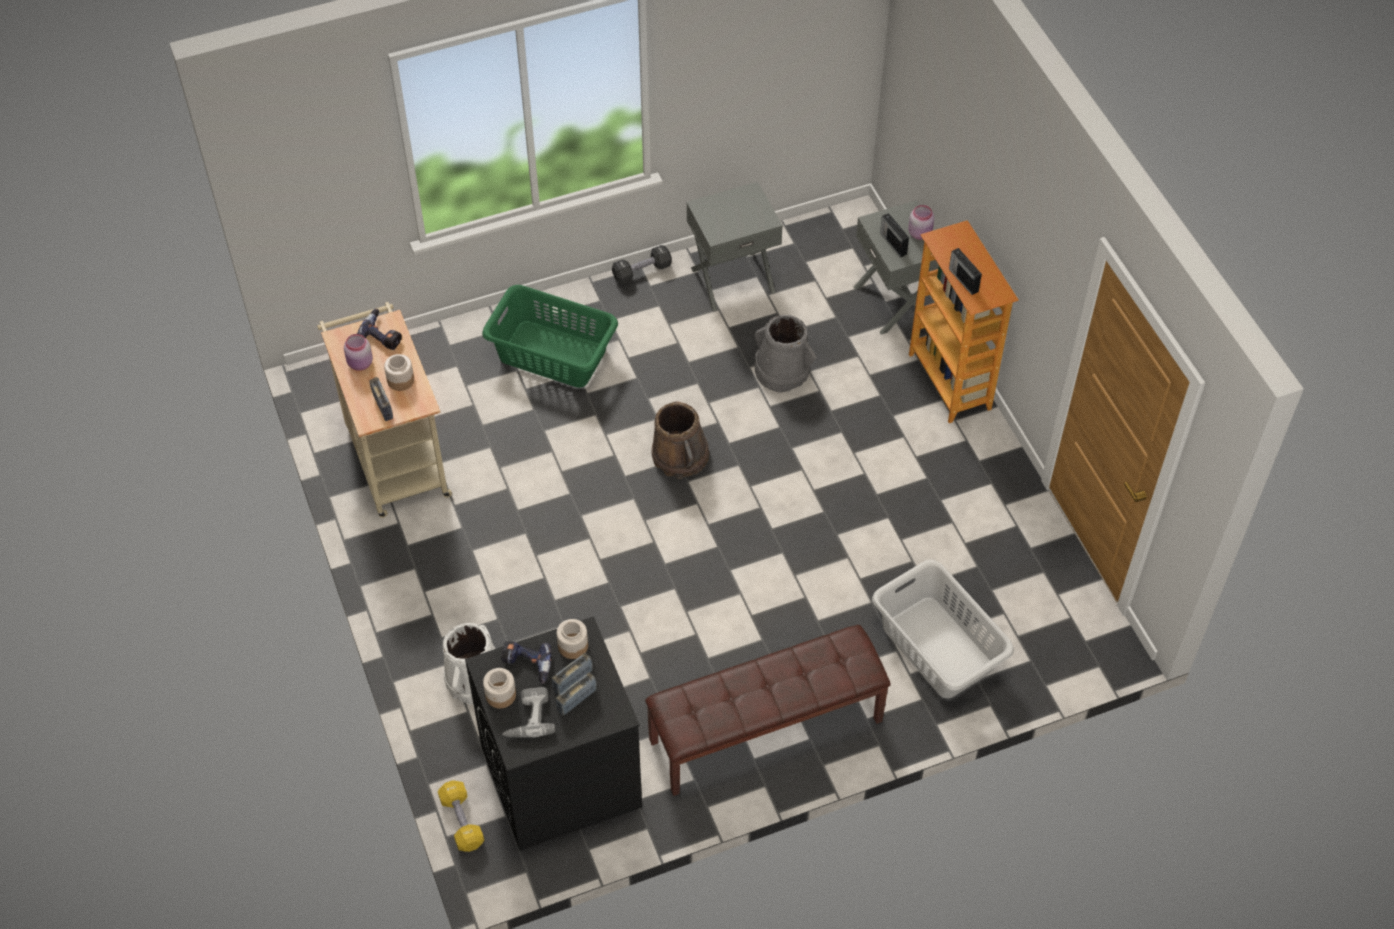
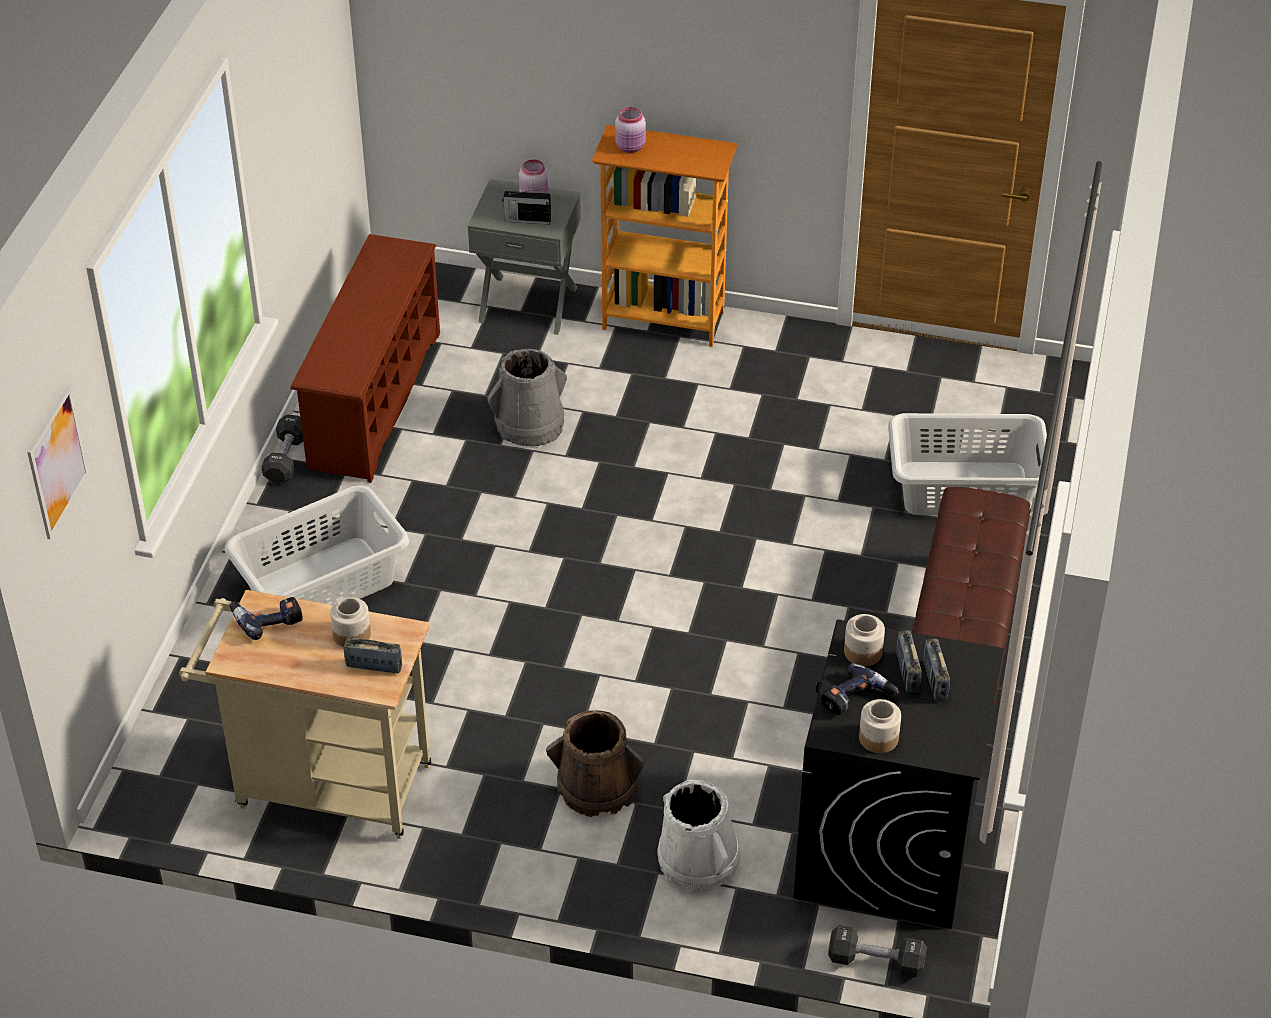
camera: 55 degrees left, 10 degrees down
(307, 152) = (57, 462): none -> picture
(360, 364) = (291, 658): pink jar -> pink jar (631, 147)
(462, 821) = (876, 961): yellow dumbbell -> black dumbbell
(527, 717) = (925, 730): power drill -> none
(552, 353) = (320, 583): green laundry basket -> grey laundry basket
(680, 455) = (561, 552): brown bucket -> brown bucket (597, 787)
(732, 279) = (373, 399): grey nightstand -> brown shoe rack
(963, 279) = (677, 162): radio -> none

